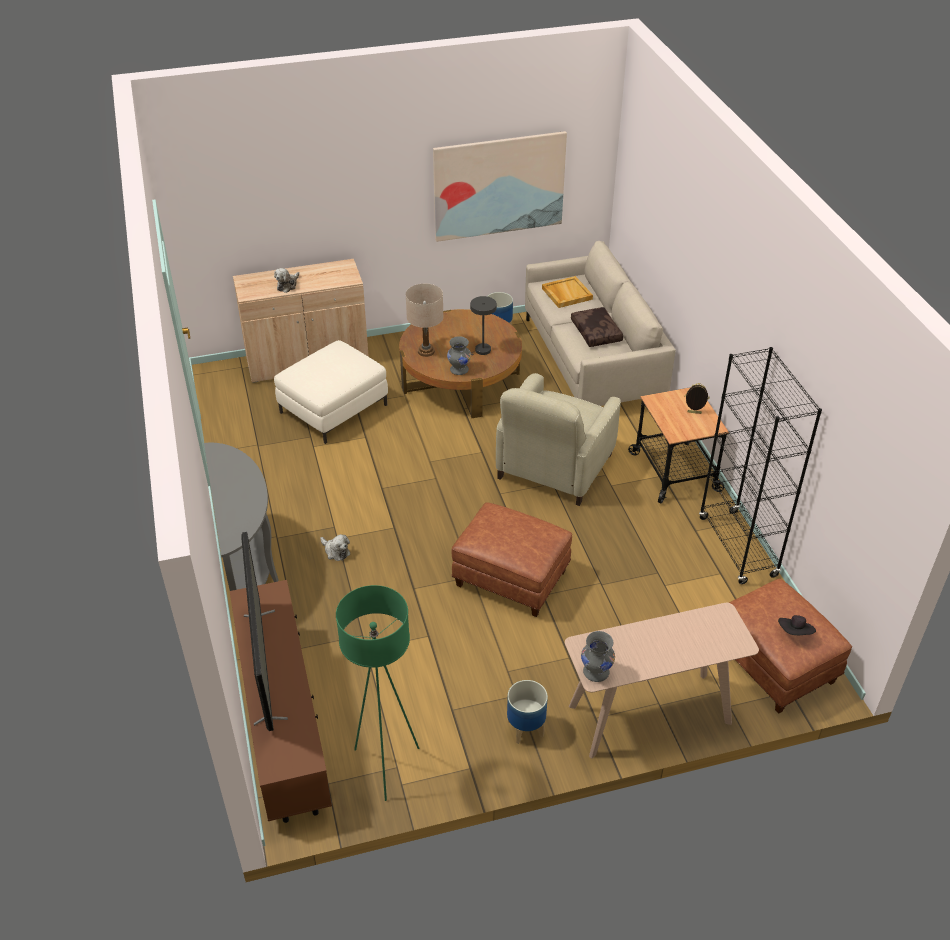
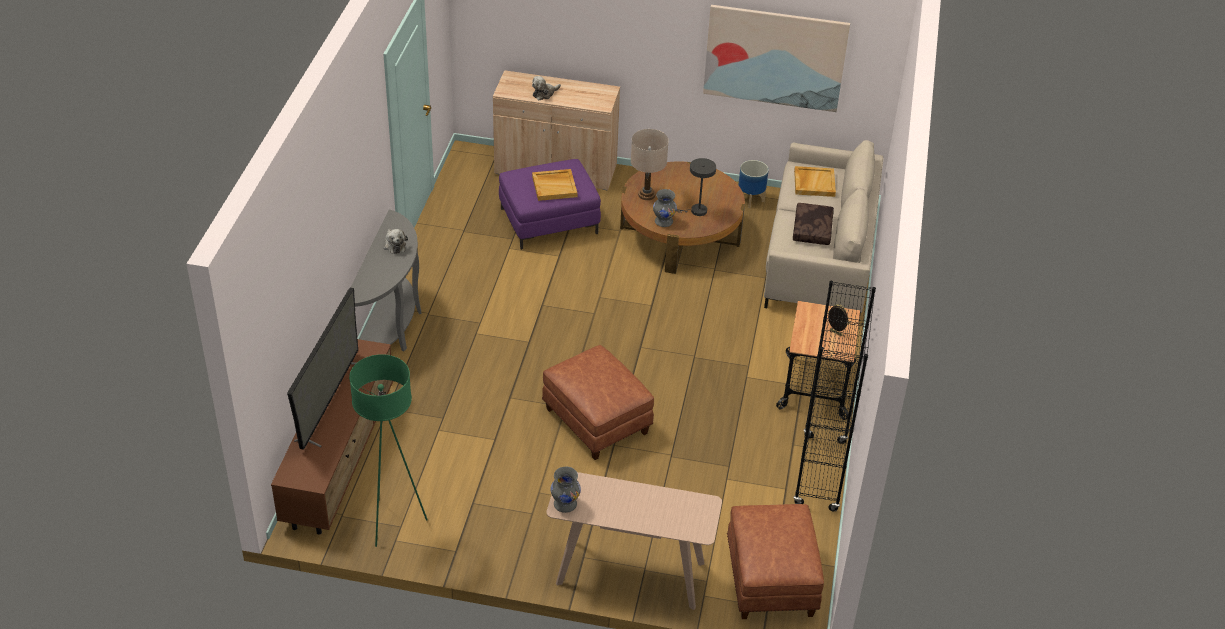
camera: 25 degrees right, 0 degrees up
(334, 408) = (549, 221): white ottoman -> purple ottoman
(336, 551) = (467, 343): plush toy -> plush toy (394, 245)
(337, 371) = (554, 186): none -> beige tray
(525, 729) = (520, 541): planter -> none
(554, 467) = (706, 342): beige armchair -> none
(795, 632) = (776, 550): black hat -> none

